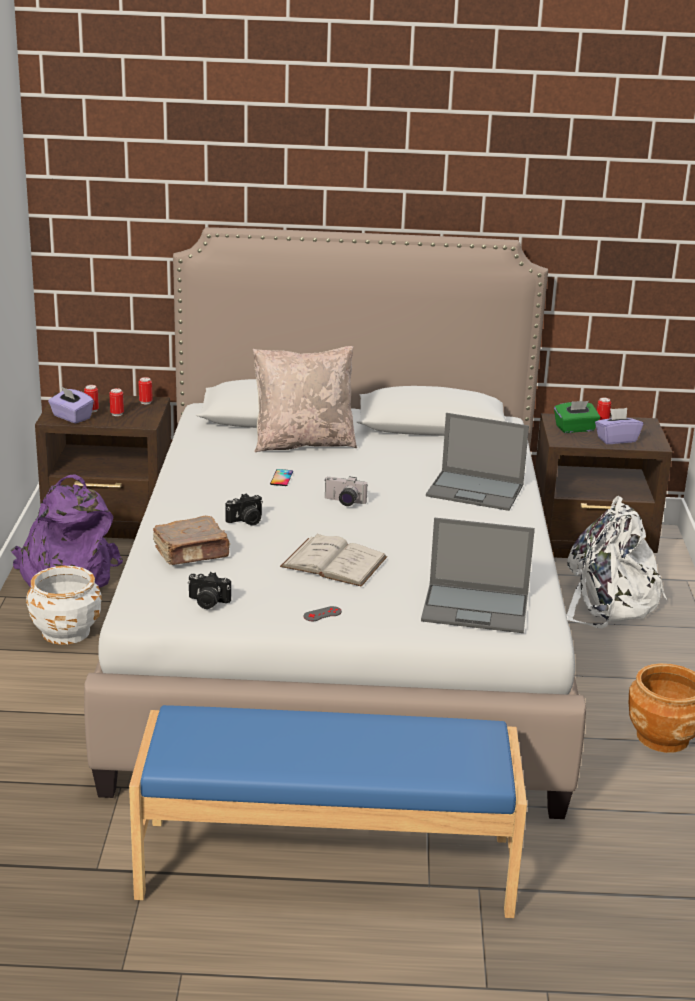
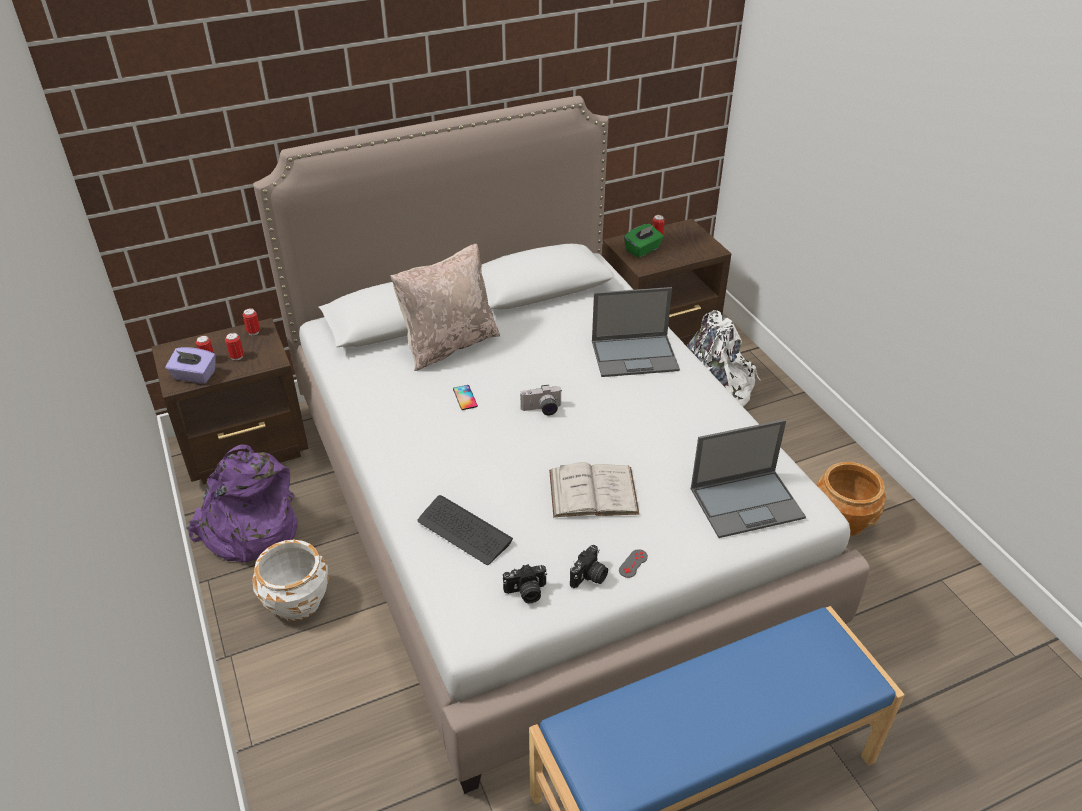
camera: 25 degrees left, 15 degrees up
(192, 553) = (464, 531): brown book -> keyboard
(246, 521) = (477, 467): camera -> camera (589, 577)
(616, 439) = (682, 253): purple tissue box -> none

